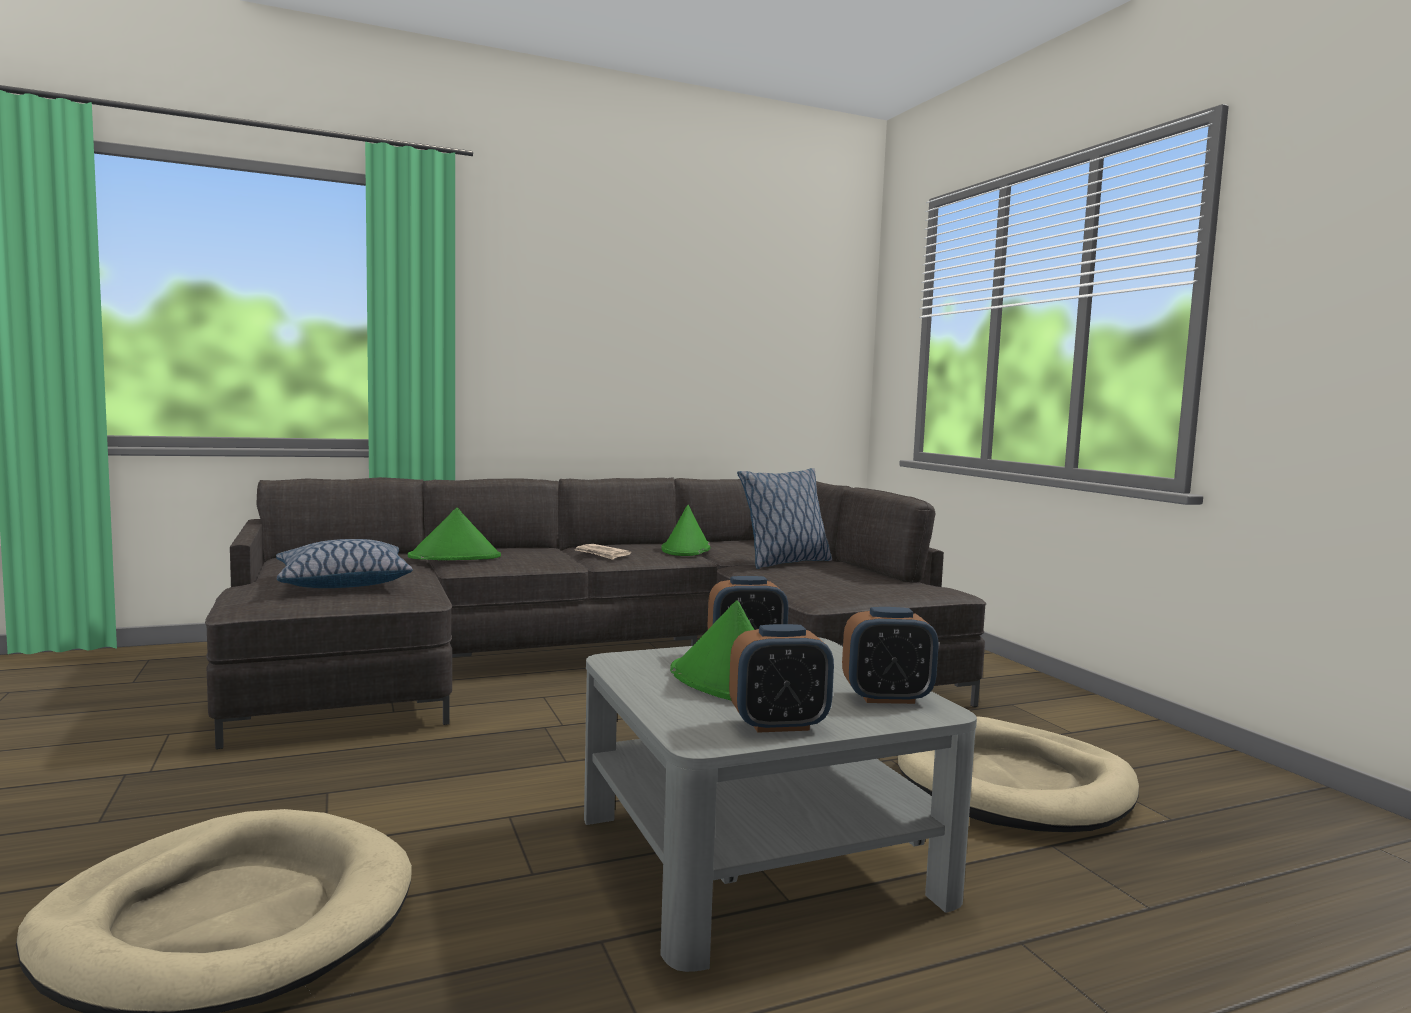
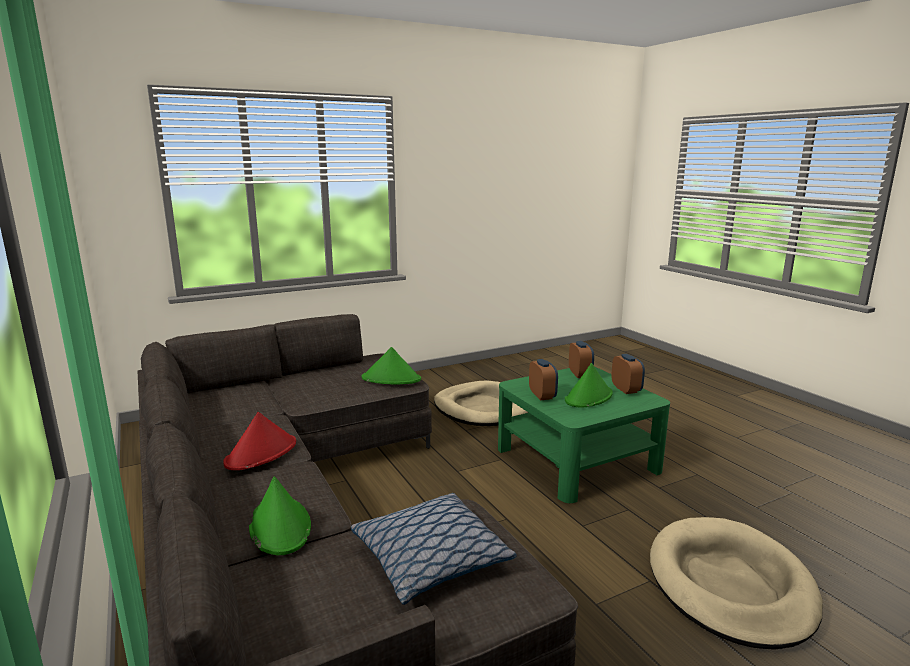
camera: 95 degrees left, 10 degrees up
(602, 554) = (261, 453): newspaper -> red hat
(686, 549) = (237, 421): green hat -> green hat (391, 379)
(759, 854) = (575, 459): grey coffee table -> green coffee table
(784, 563) = (296, 389): pillow -> none

